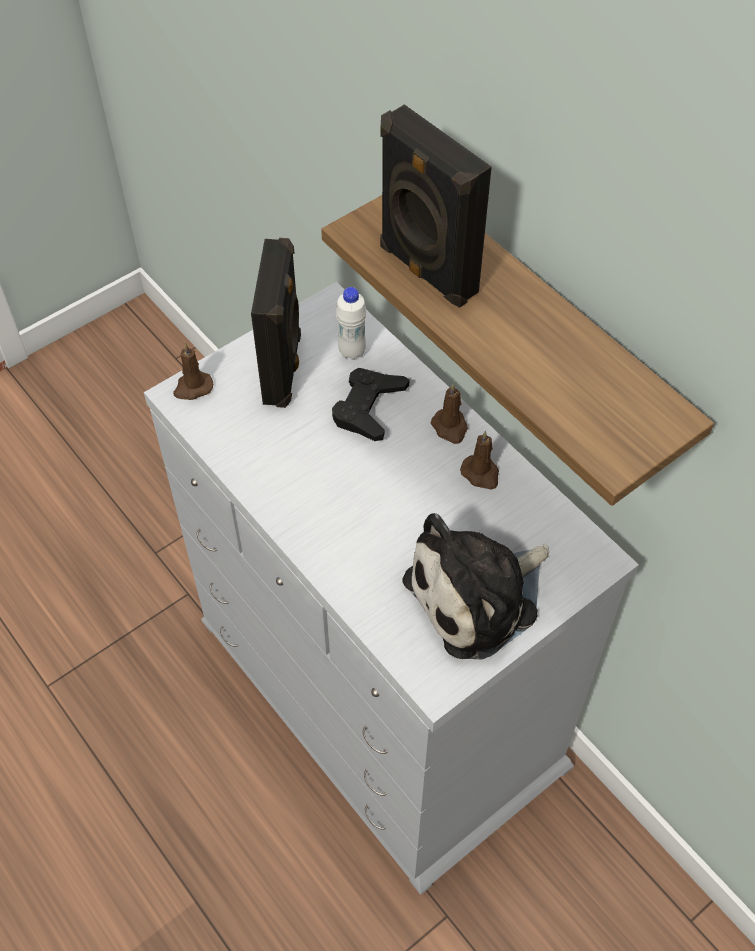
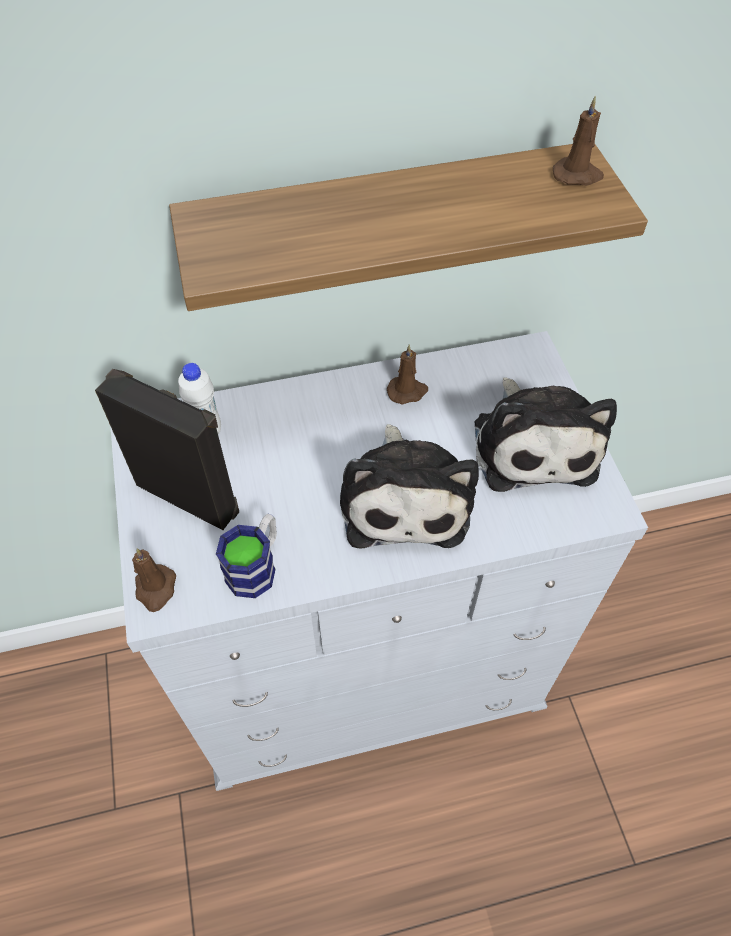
camera: 65 degrees left, 0 degrees up
(242, 440) = (256, 566): none -> mug
(360, 515) = (404, 497): none -> plush toy
(368, 408) = (284, 444): black game controller -> none
(425, 271) = (308, 241): black speaker -> none
(450, 428) = (345, 392): brown candle -> brown candle (577, 175)

